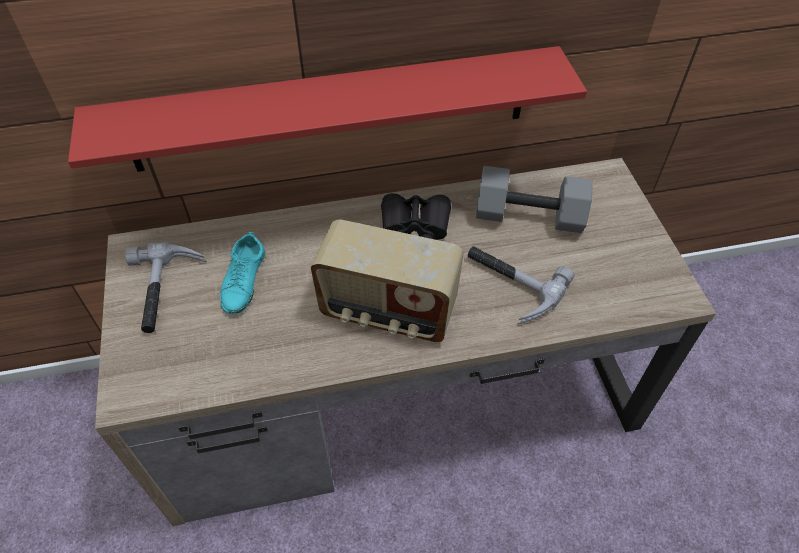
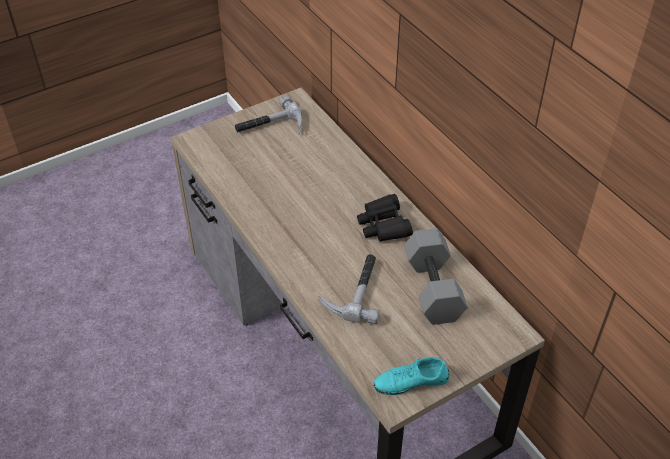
camera: 70 degrees right, 5 degrees down
(244, 281) = (294, 156): turquoise shoe -> turquoise shoe (411, 381)
(331, 110) = (400, 114): red shelf -> none
(388, 311) = (301, 231): radio -> none

